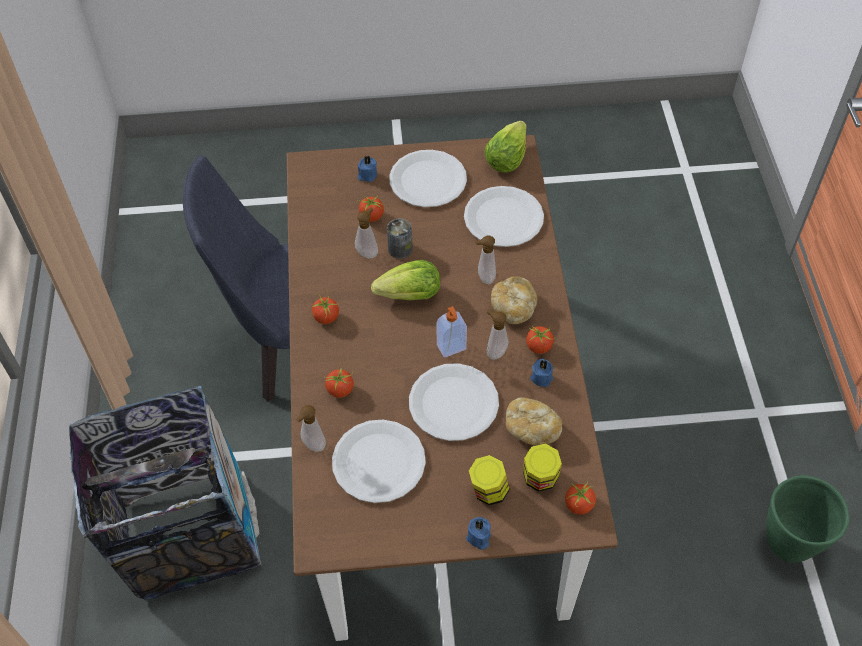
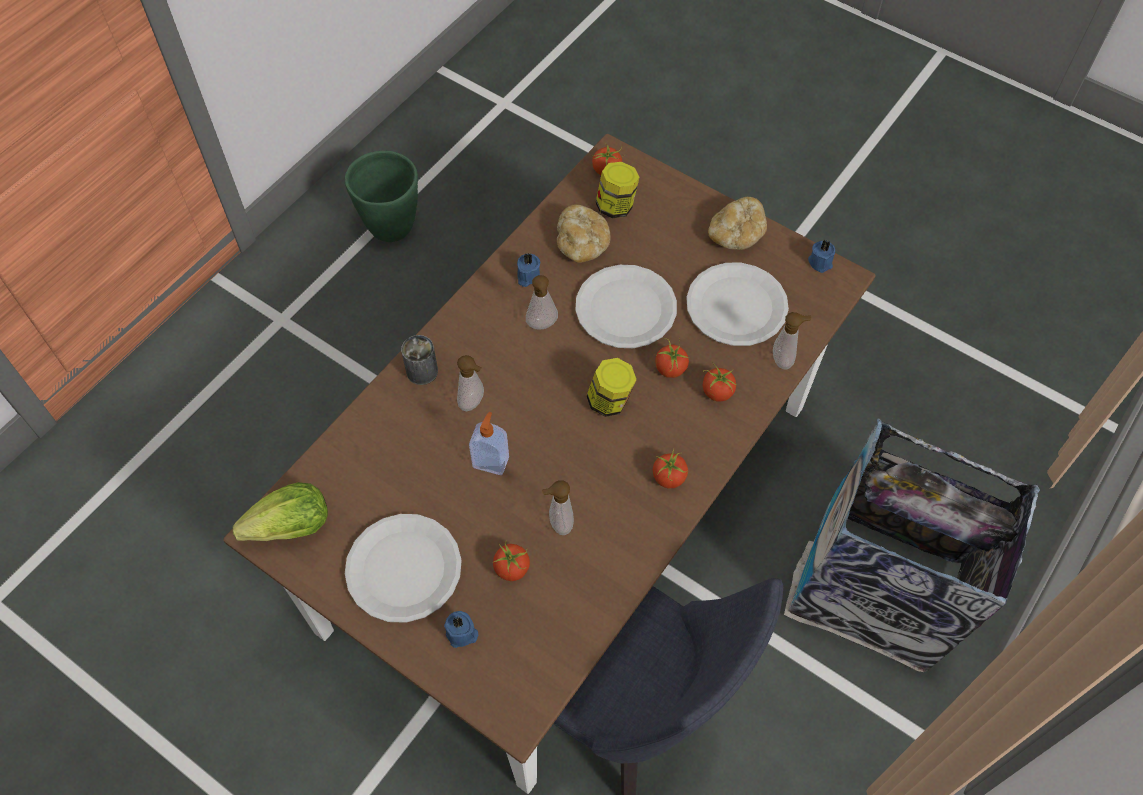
camera: 140 degrees left, 5 degrees up
(400, 249) = (522, 501): can -> can (422, 371)
(410, 295) = (563, 439): lettuce -> none
(451, 348) = (577, 357): soap dispenser -> soap dispenser (491, 461)
(478, 538) = (706, 200): blue candle -> blue candle (820, 261)
(488, 491) = (666, 225): jar -> jar (610, 401)
(503, 218) = (381, 454): white plate -> none
(513, 307) = (480, 353): bread -> bread (736, 234)
(539, 347) = (499, 302): tomato -> tomato (670, 368)

